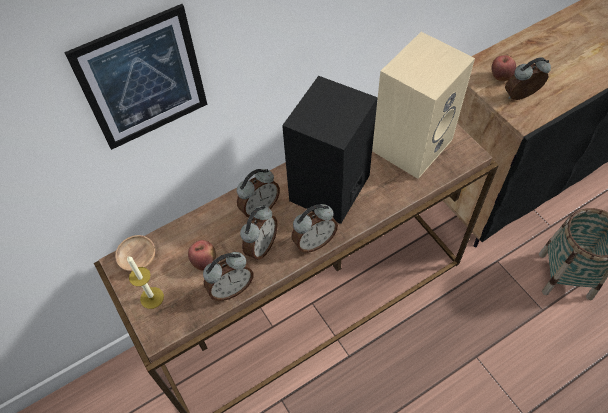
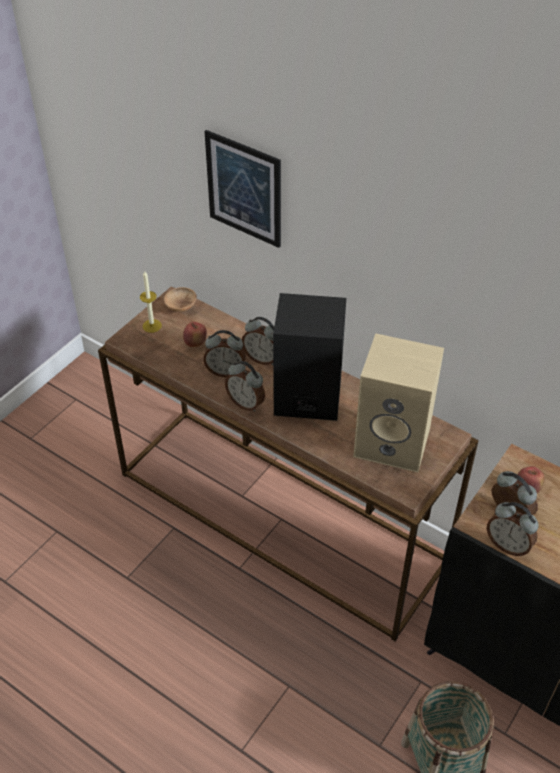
camera: 65 degrees right, 10 degrees down
(231, 288) = (179, 366): alarm clock -> alarm clock (508, 545)

